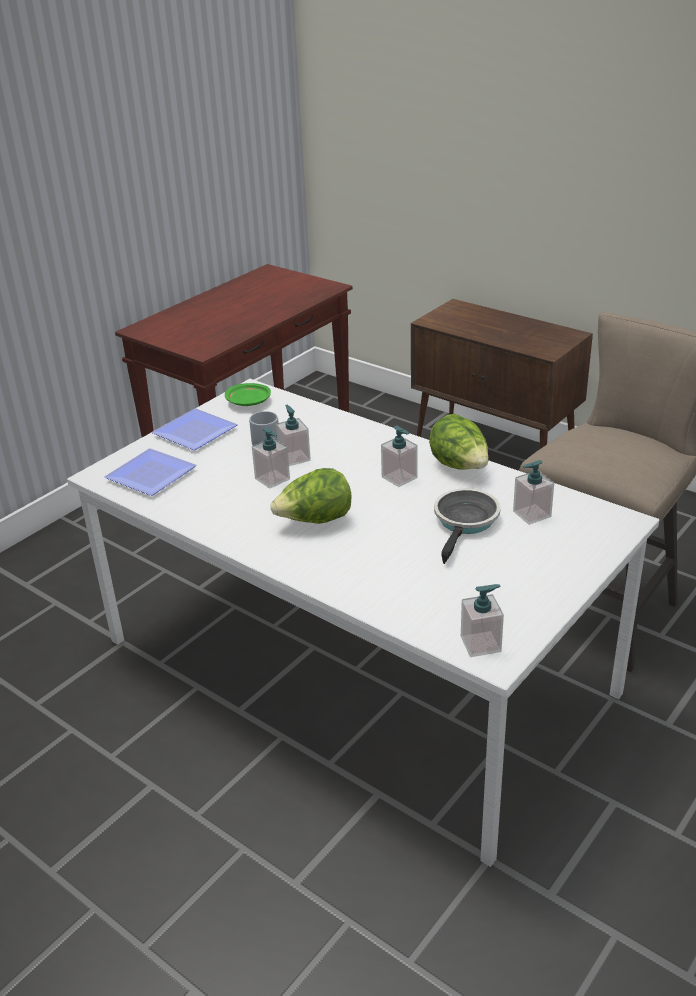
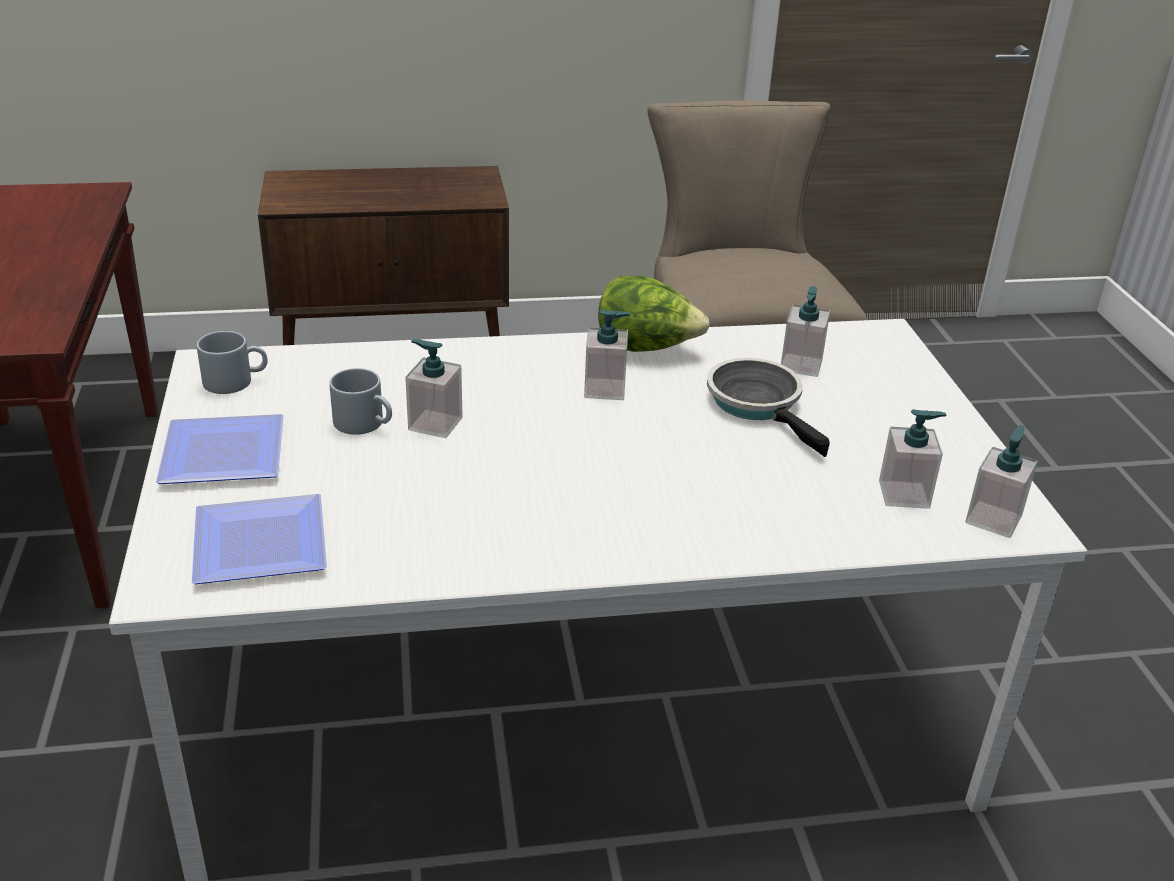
camera: 50 degrees left, 0 degrees up
(249, 402) = (236, 381): green plate -> grey mug
(272, 479) = (454, 463): soap dispenser -> soap dispenser (904, 494)
(315, 521) = (602, 486): lettuce -> none

